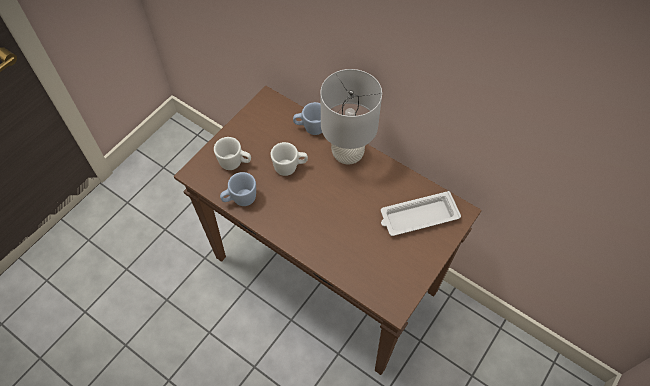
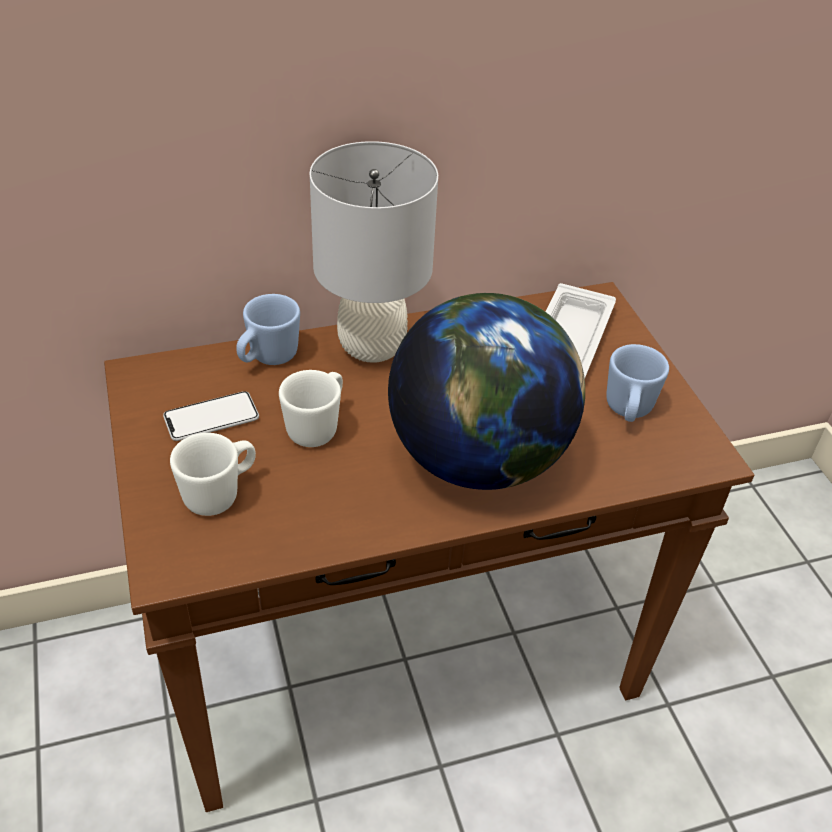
camera: 55 degrees left, 15 degrees down
(240, 199) = (309, 532): blue mug -> blue mug (627, 412)
(266, 134) = (211, 417): none -> phone
(320, 226) = (478, 458): none -> globe

